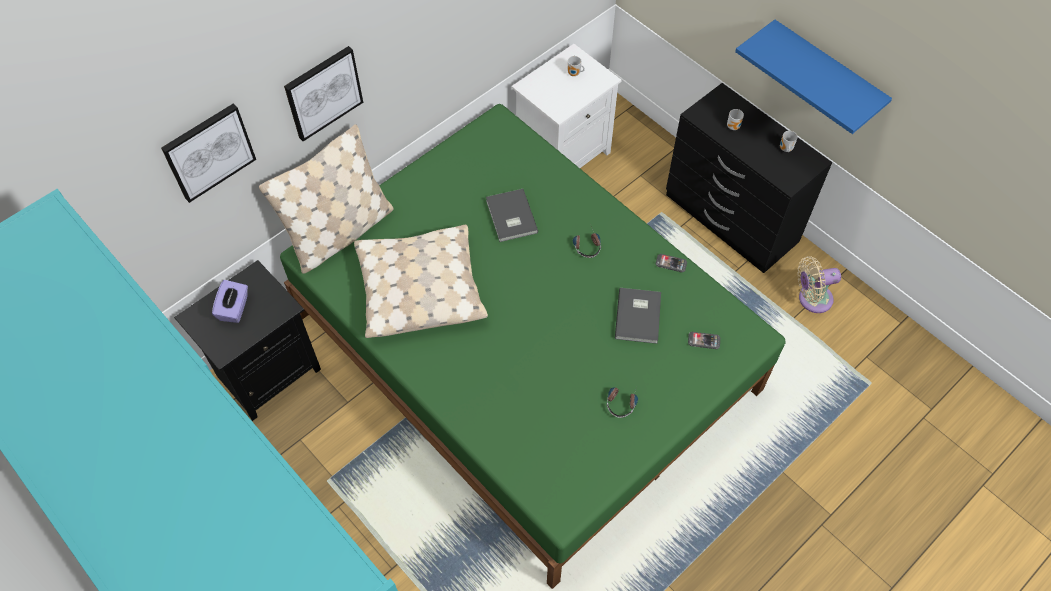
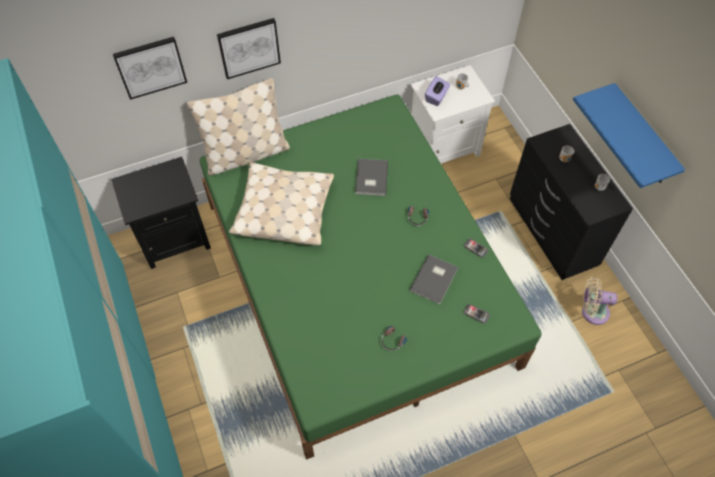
camera: 20 degrees right, 0 degrees up
(234, 308) = (152, 185): purple tissue box -> purple tissue box (436, 97)

